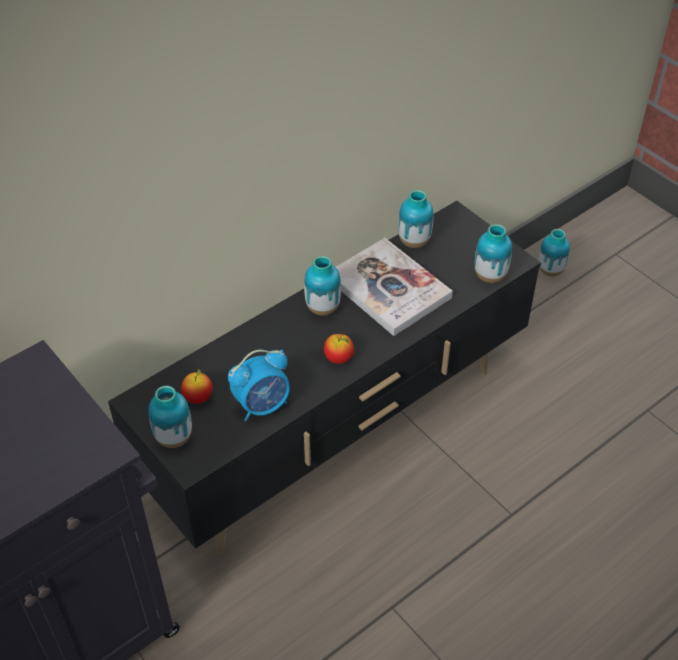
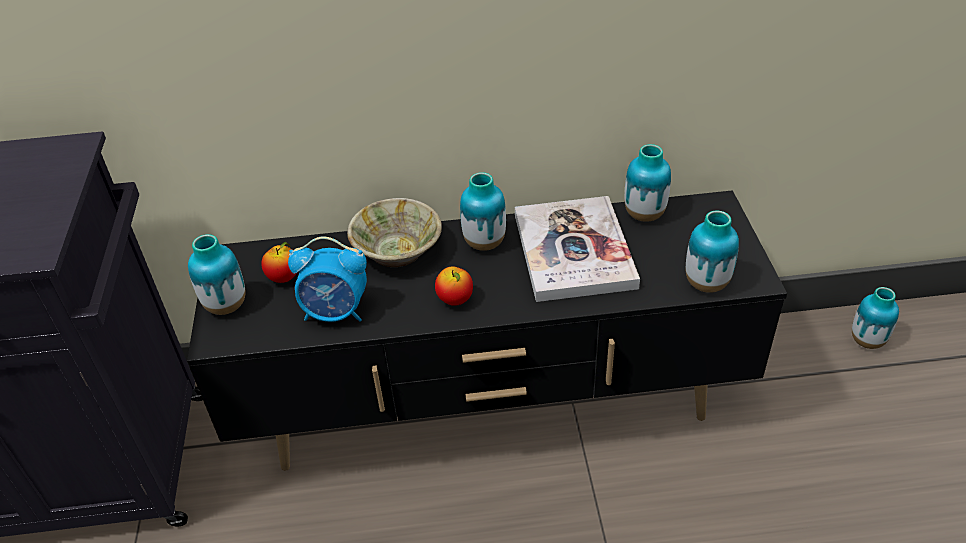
camera: 35 degrees right, 5 degrees down
(266, 341) = (398, 251): none -> beige bowl

